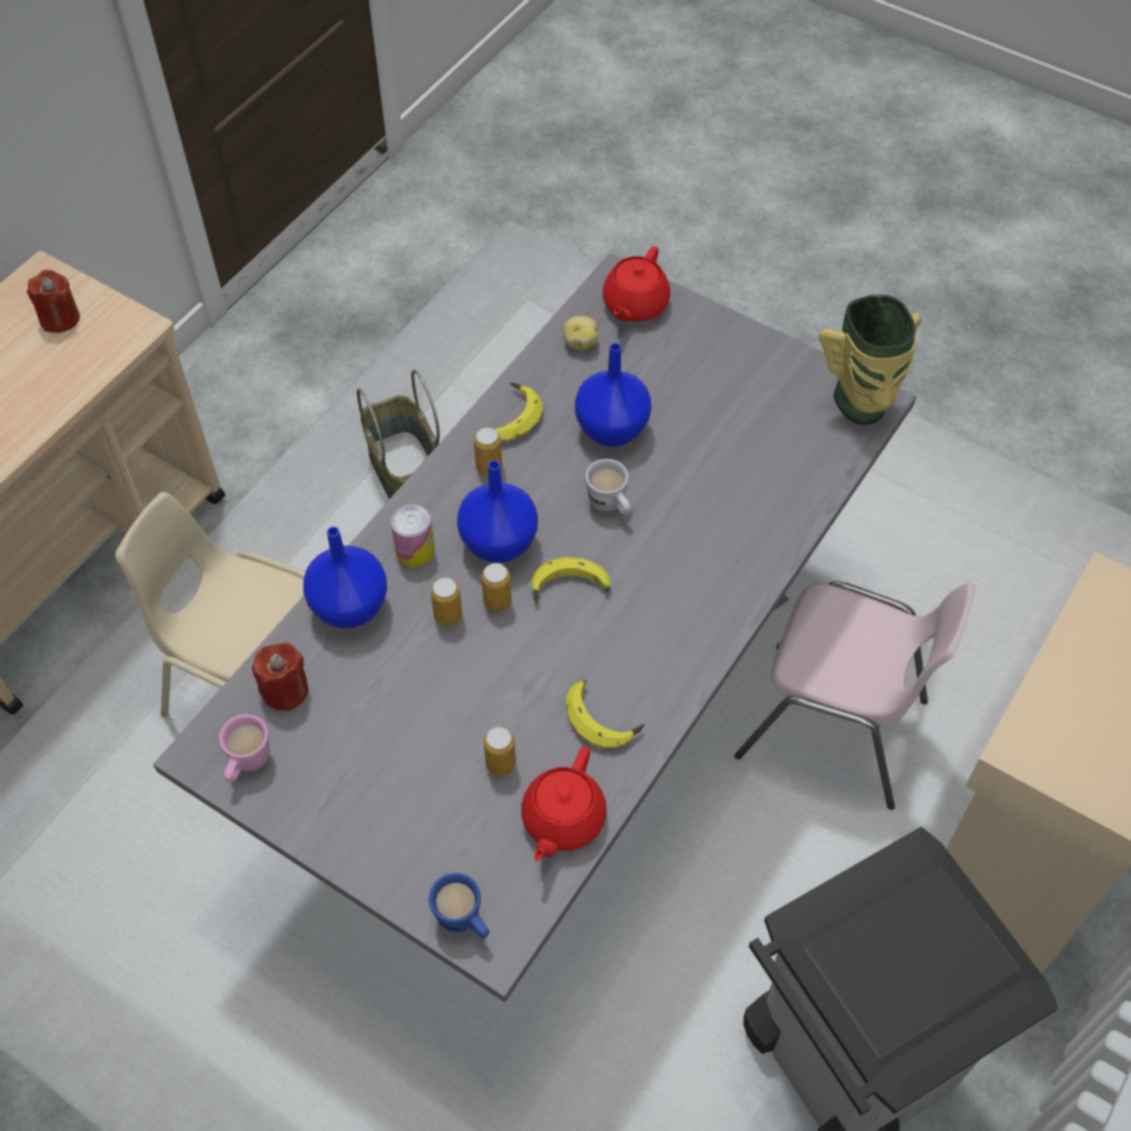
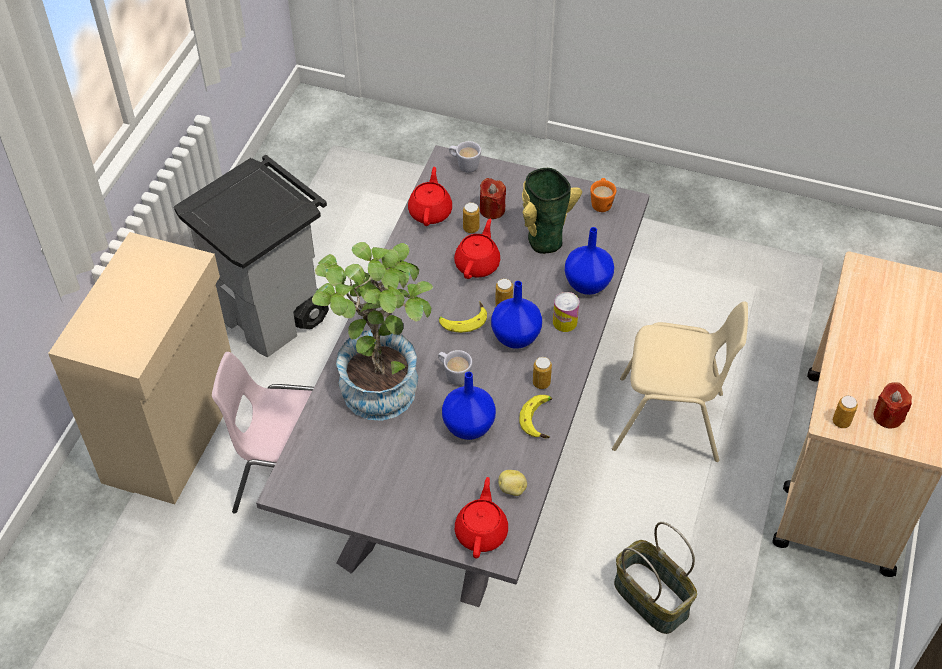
camera: 165 degrees right, 5 degrees down
(247, 764) = (601, 202): pink mug -> orange mug
(285, 690) = (601, 237): red candle -> red candle (492, 210)
(448, 616) = (529, 291): can -> can (841, 422)
(464, 921) = (464, 165): blue mug -> white mug
(513, 686) = (478, 264): none -> red teapot
(603, 717) = (423, 260): banana -> none
(720, 520) = (381, 380): none -> potted plant
(861, 406) = (296, 484): vase -> vase (543, 238)

